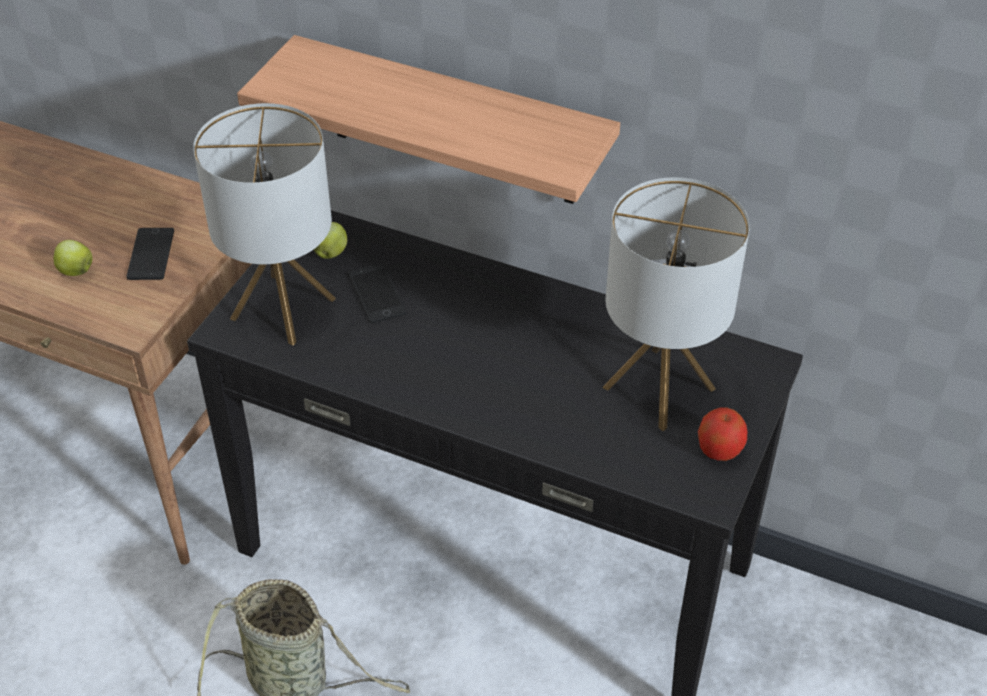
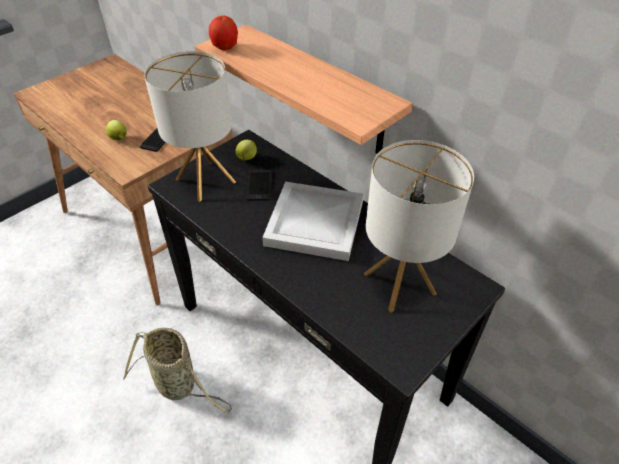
camera: 20 degrees right, 0 degrees up
(498, 333) = (316, 224): none -> white tray
(719, 450) = (422, 337): apple -> apple (225, 47)

